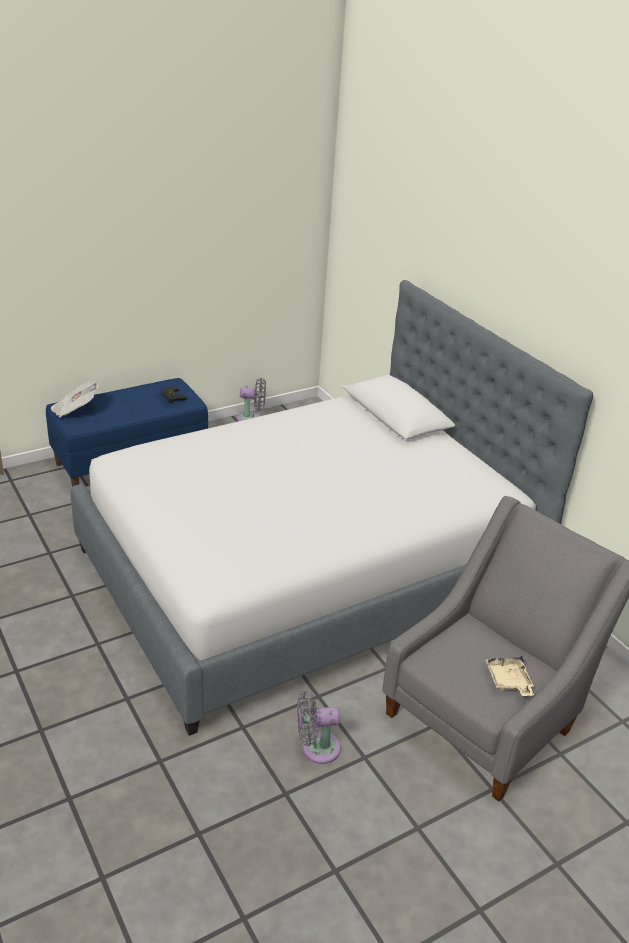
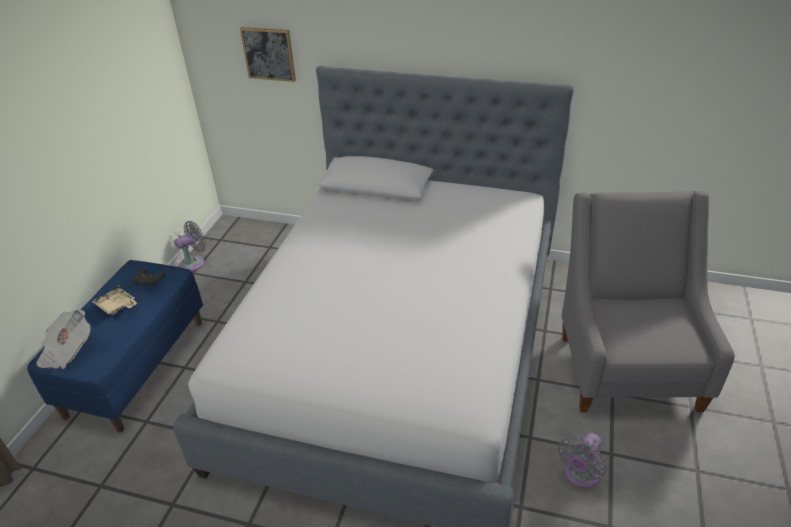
camera: 40 degrees left, 5 degrees up
(381, 254) = (269, 54): none -> picture
(508, 681) = (674, 325): beige tray -> beige tray (117, 306)

